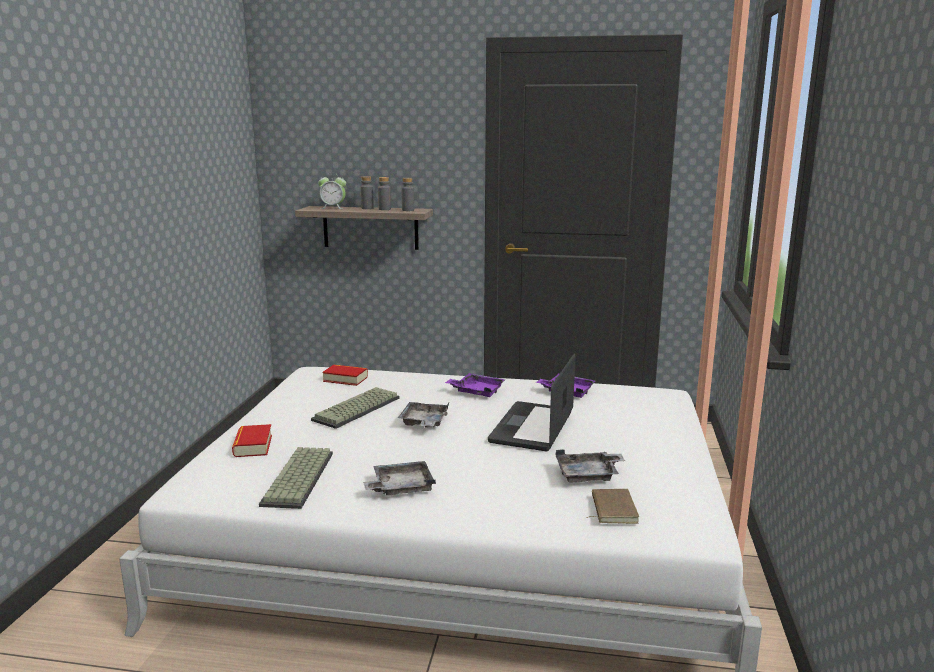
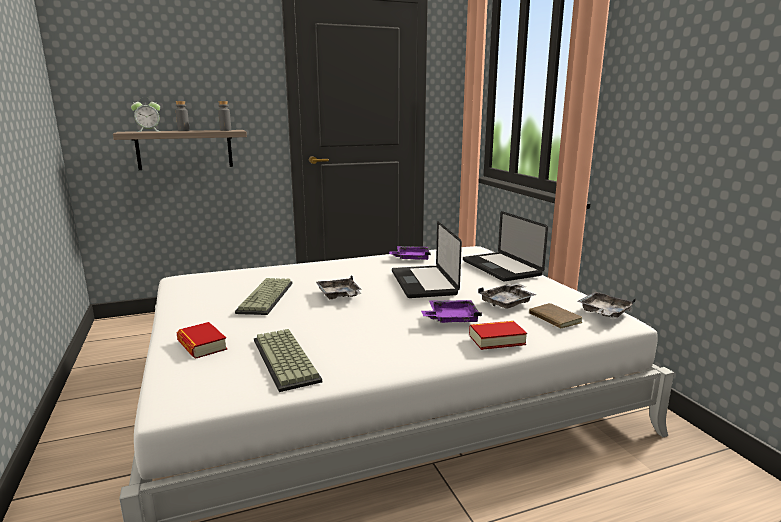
camera: 30 degrees left, 0 degrees up
(345, 379) = (222, 279): book -> book (497, 340)
(384, 209) = (202, 130): grey bottle -> none
(401, 487) = (384, 344): grey tray -> grey tray (604, 312)
(477, 391) = (348, 268): purple tray -> purple tray (451, 319)
(656, 428) = (501, 268): none -> laptop

